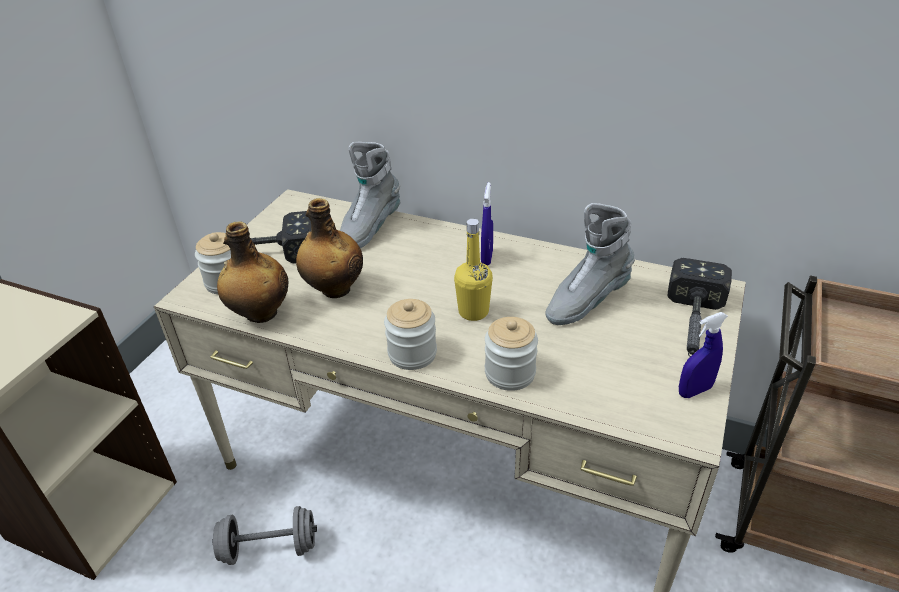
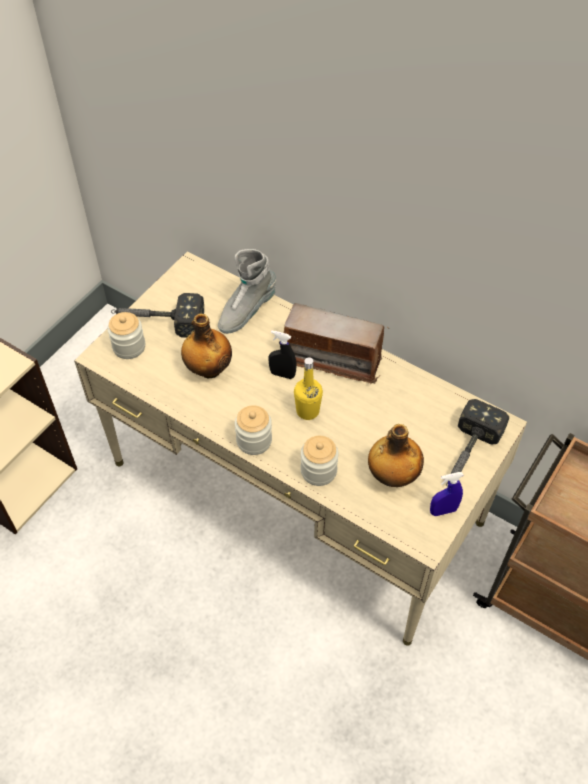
camera: 10 degrees right, 15 degrees up
(260, 313) = (151, 383): bottle -> bottle (392, 476)
(269, 548) = (141, 535): grey dumbbell -> none
(430, 280) = (282, 374): none -> black spray bottle
(487, 257) = (332, 359): blue spray bottle -> radio
(586, 301) = (395, 417): grey boot -> none

